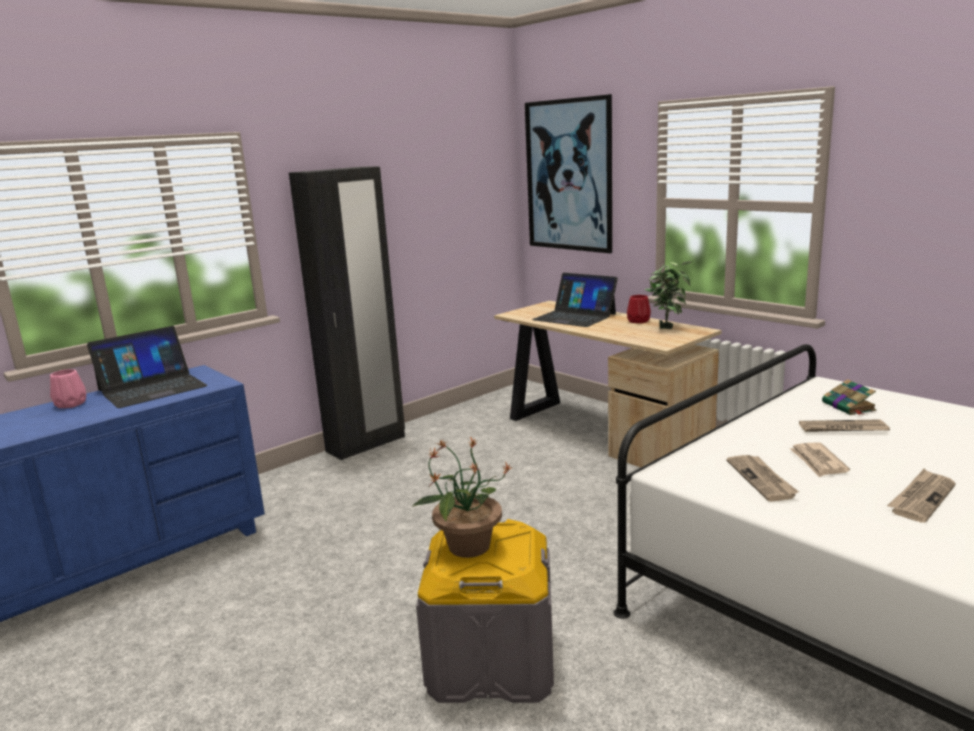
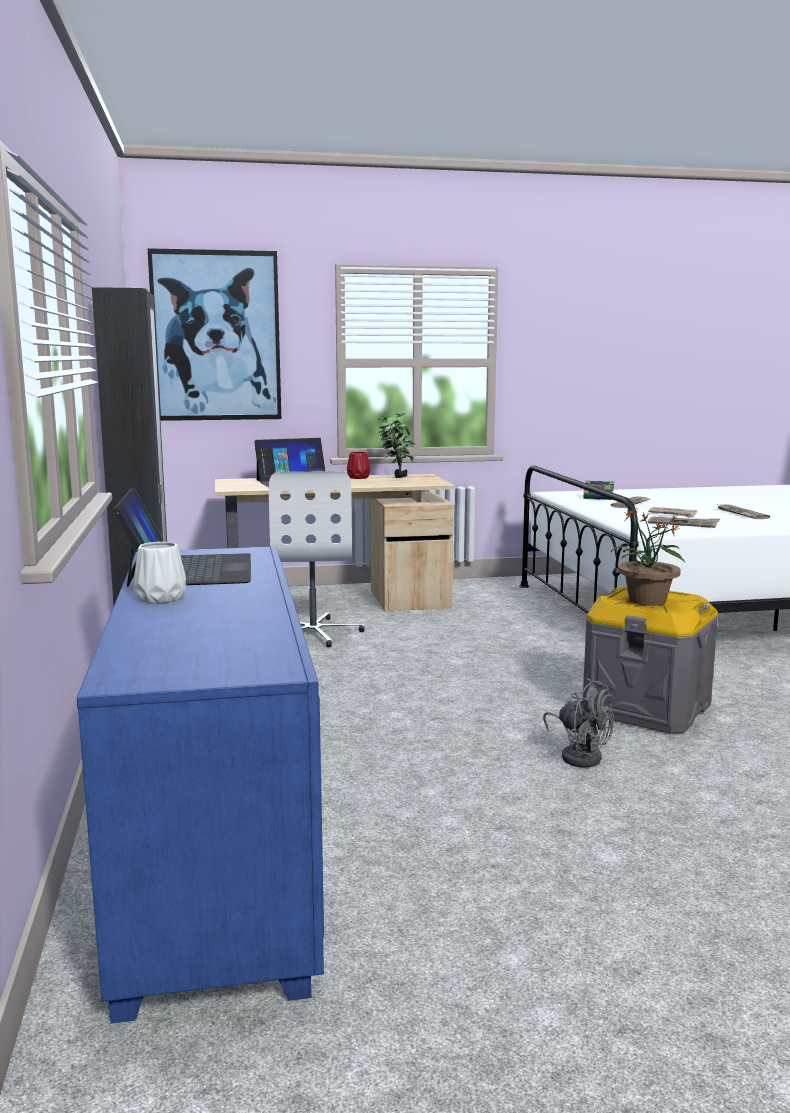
camera: 60 degrees left, 5 degrees down
(71, 404) = (162, 598): pink vase -> white vase
(338, 653) = (579, 755): none -> grey fan
(515, 453) = (314, 633): none -> white office chair

